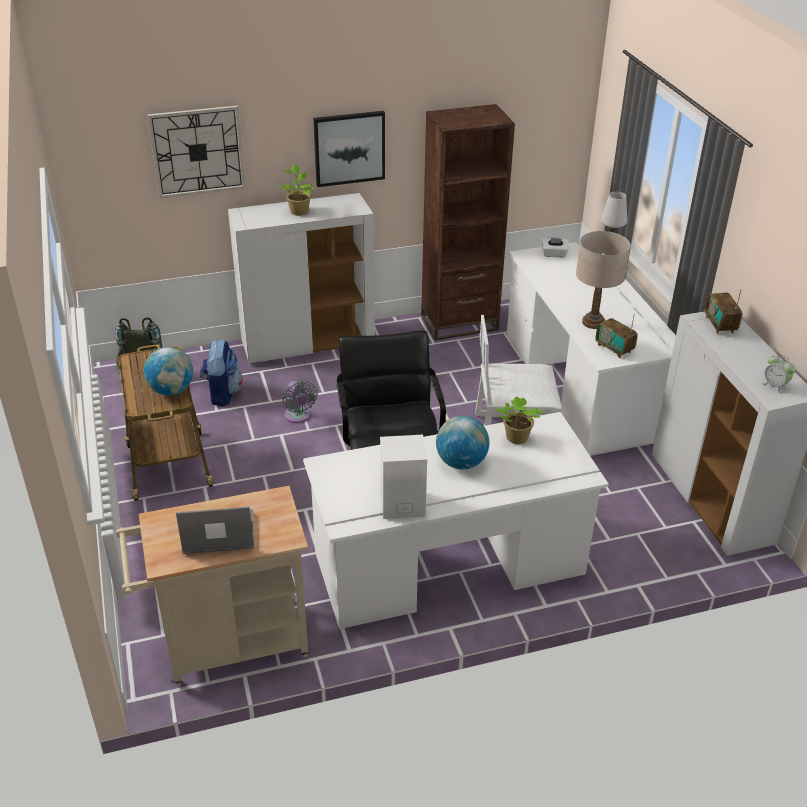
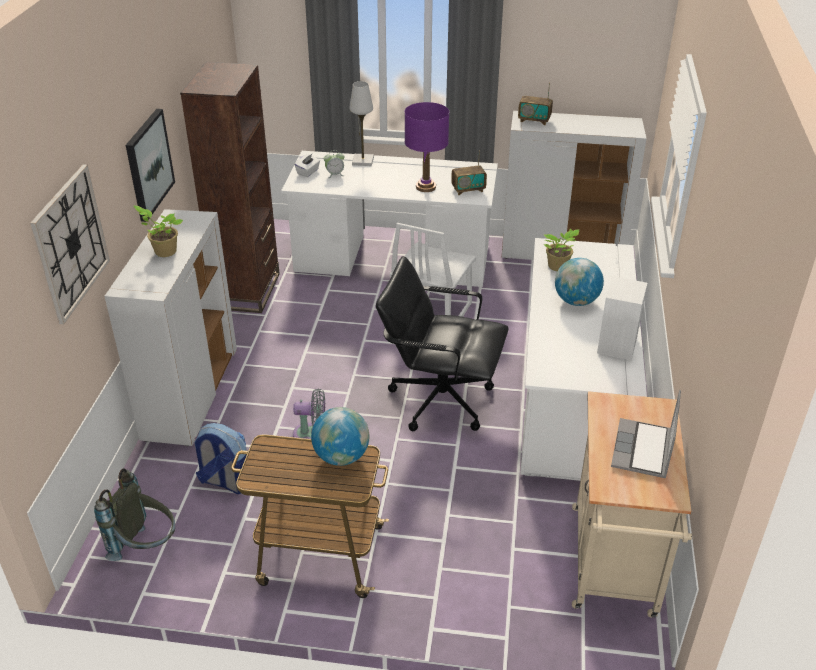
camera: 65 degrees left, 0 degrees up
(593, 322) = (425, 187): beige table lamp -> purple table lamp
(775, 386) = (620, 127): alarm clock -> alarm clock (335, 174)

